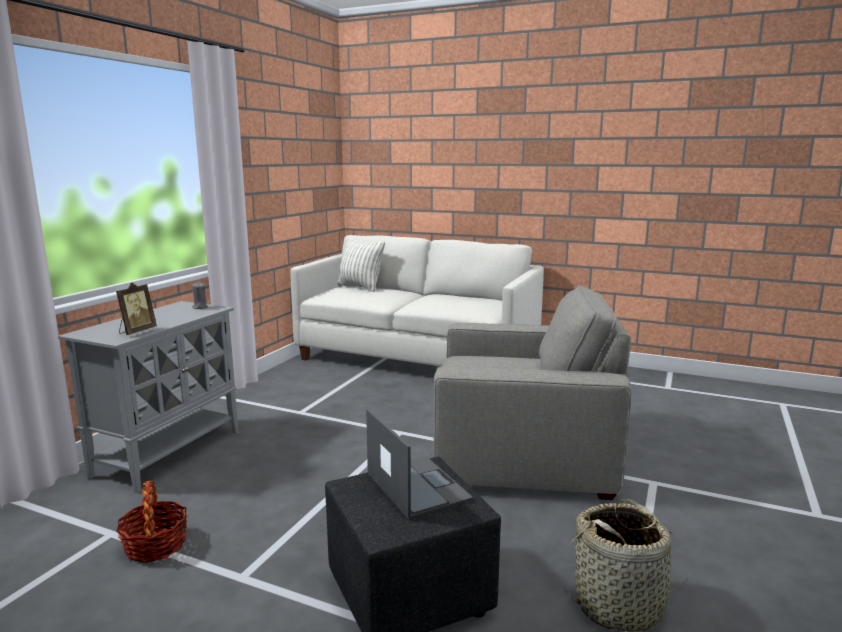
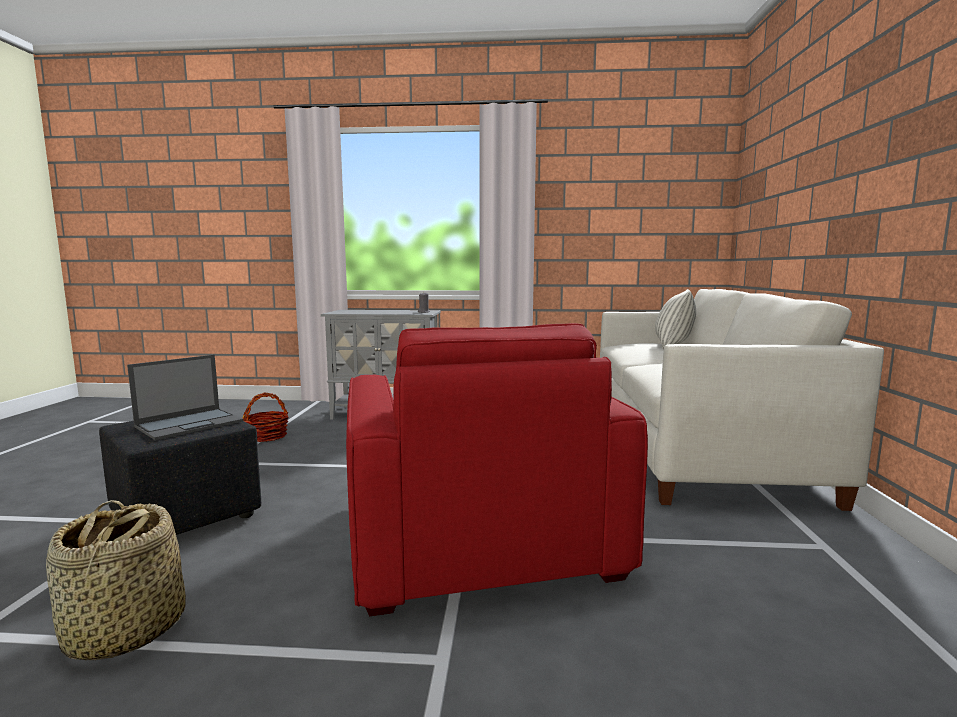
camera: 70 degrees right, 5 degrees down
(136, 331) = (352, 312): picture frame -> none
(521, 452) = (476, 536): grey armchair -> red armchair

